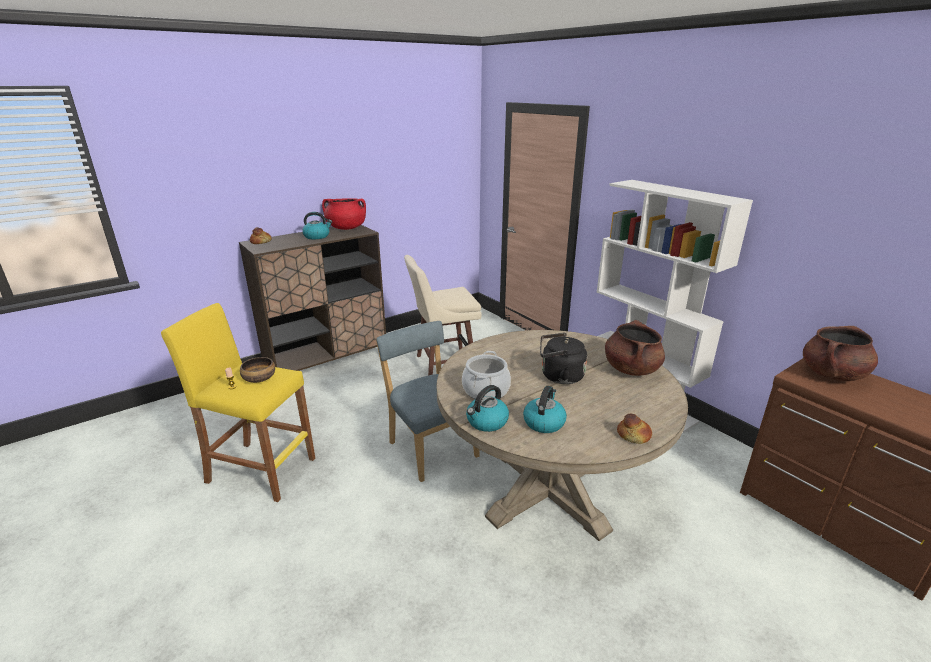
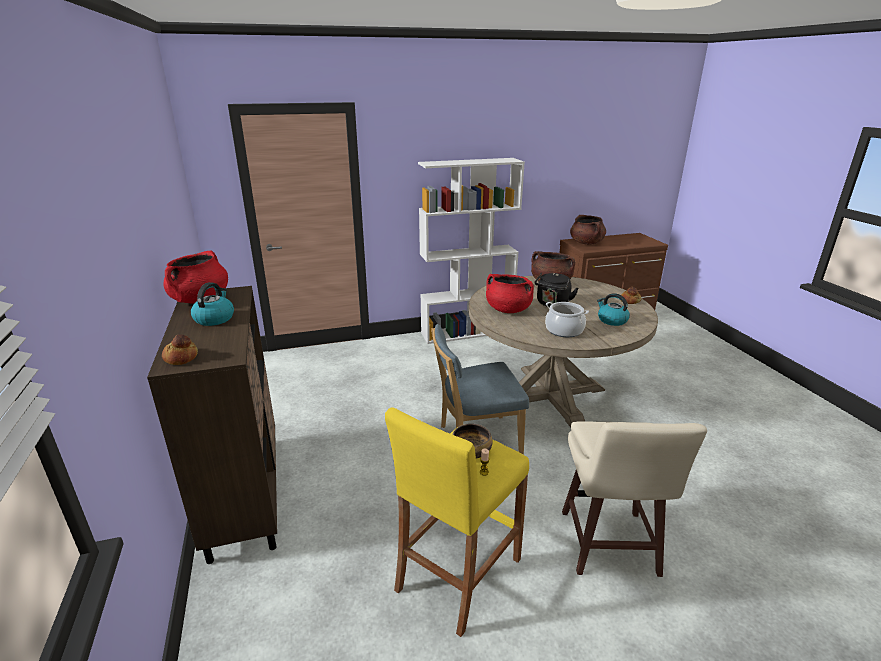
camera: 70 degrees left, 0 degrees up
(443, 363) = (332, 404): beige stool -> beige stool (608, 545)
(486, 422) = (608, 337): kettle -> none
(517, 352) = (508, 310): none -> red cooking pot

